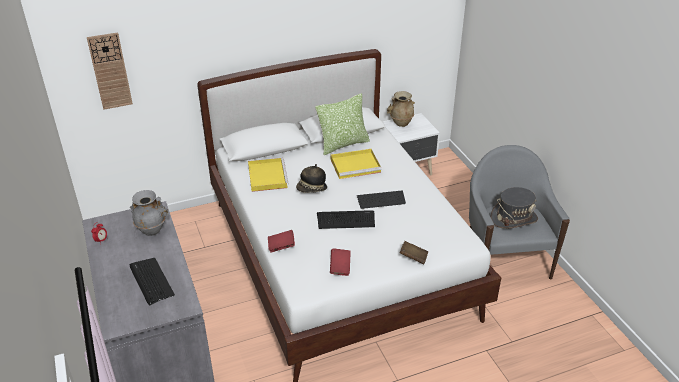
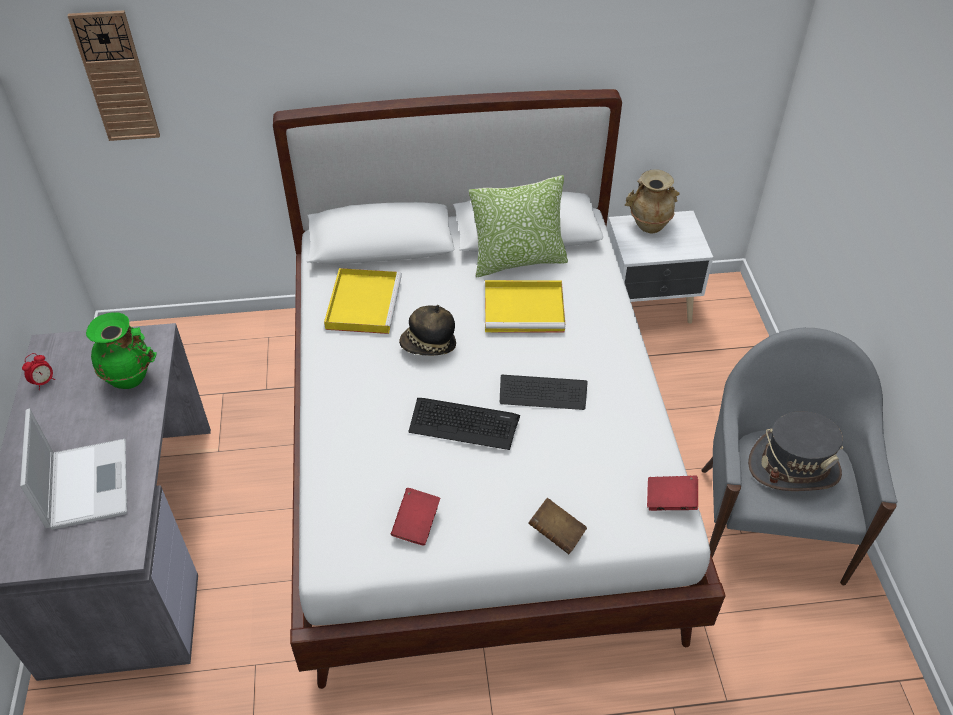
camera: 15 degrees right, 10 degrees up
(151, 229) = (130, 377): grey vase -> green vase
(151, 281) = (87, 482): keyboard -> laptop
(281, 246) = (332, 455): red book -> red book (670, 500)

